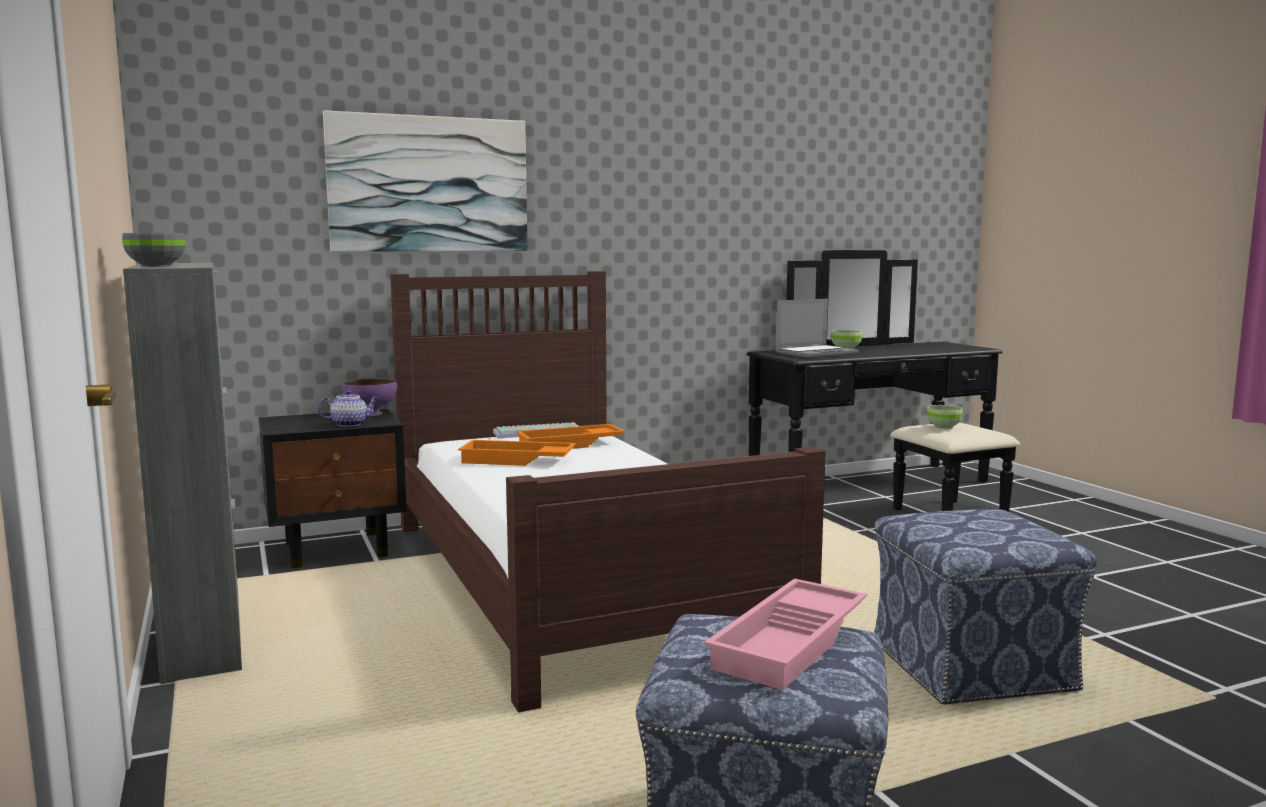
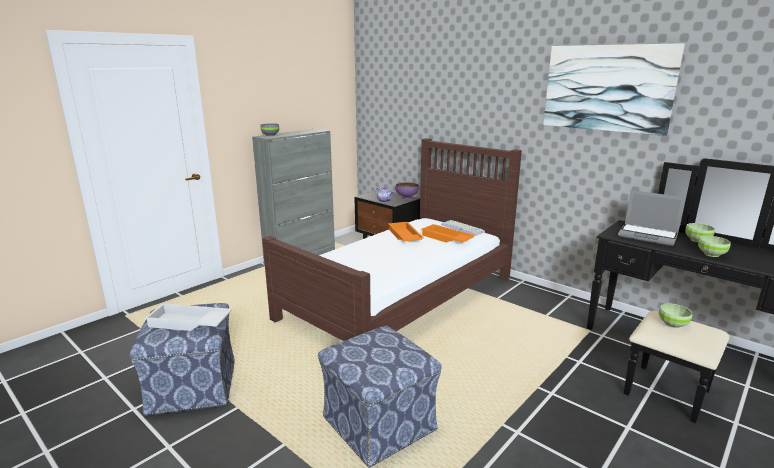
camera: 65 degrees right, 10 degrees up
(429, 184) = (446, 96): picture -> picture (607, 88)
(792, 644) = (188, 323): pink tray -> white tray
(891, 352) = (712, 254): none -> green bowl

